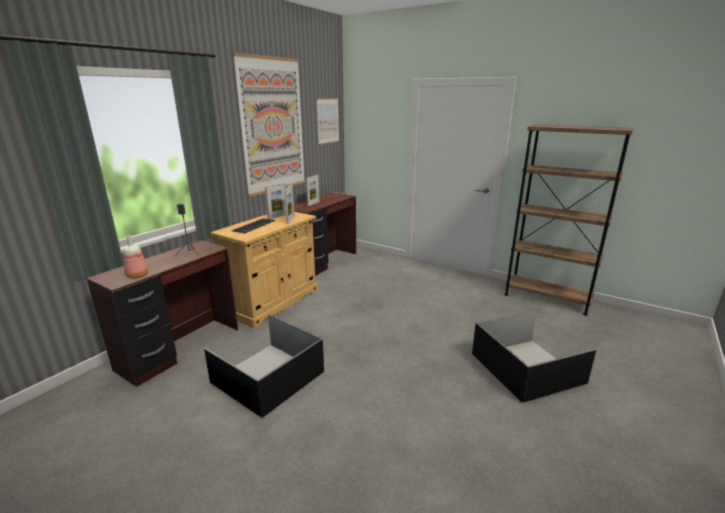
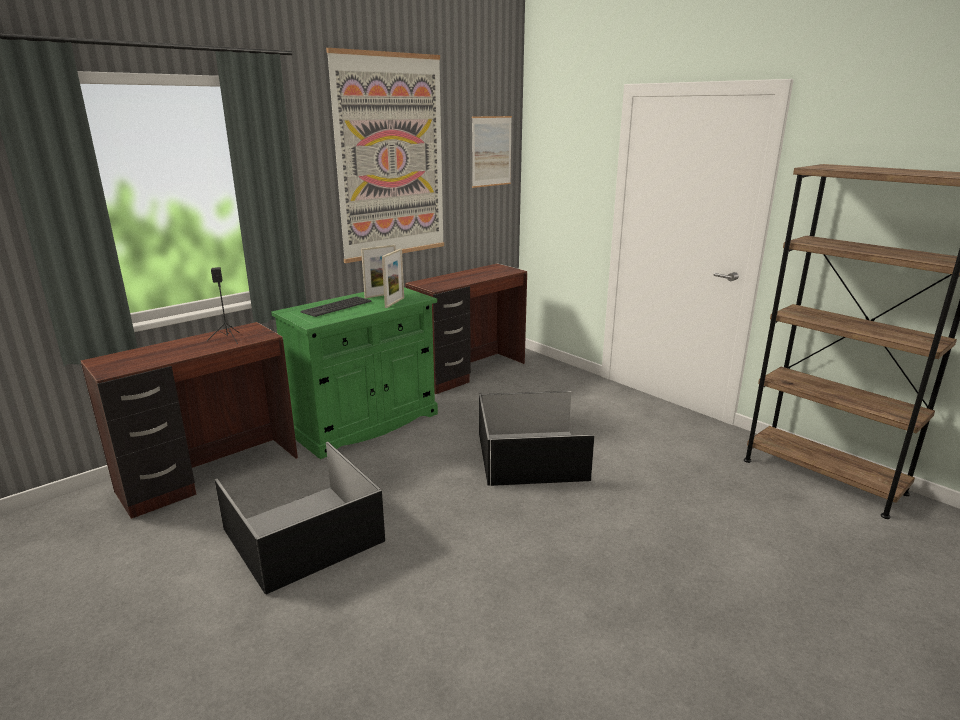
camera: 15 degrees right, 0 degrees up
(137, 275) = (140, 364): bottle -> none
(273, 302) = (365, 423): beige cabinet -> green cabinet
(313, 204) = (452, 279): picture frame -> none
(527, 369) = (723, 596): black storage box -> black storage box (531, 457)

